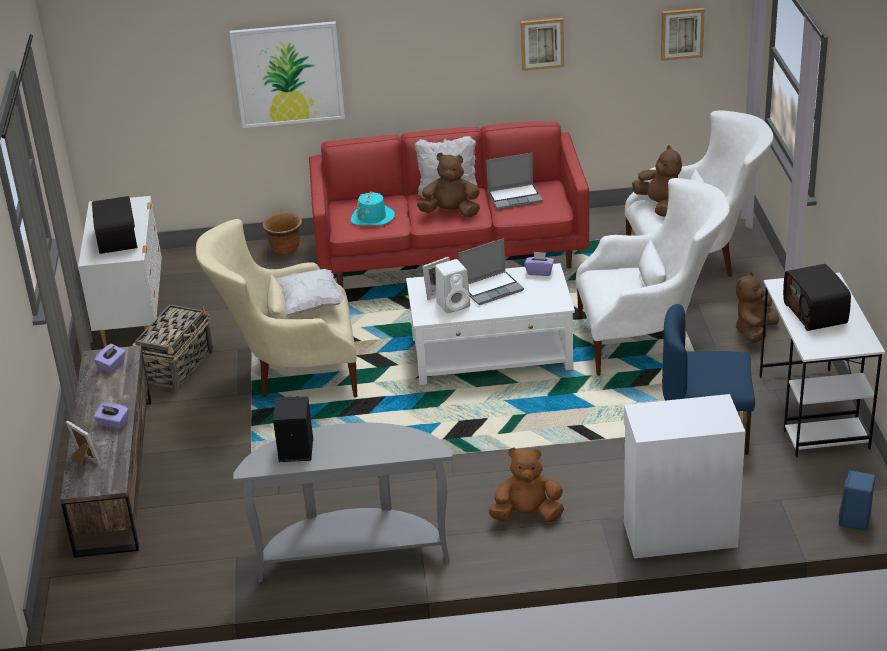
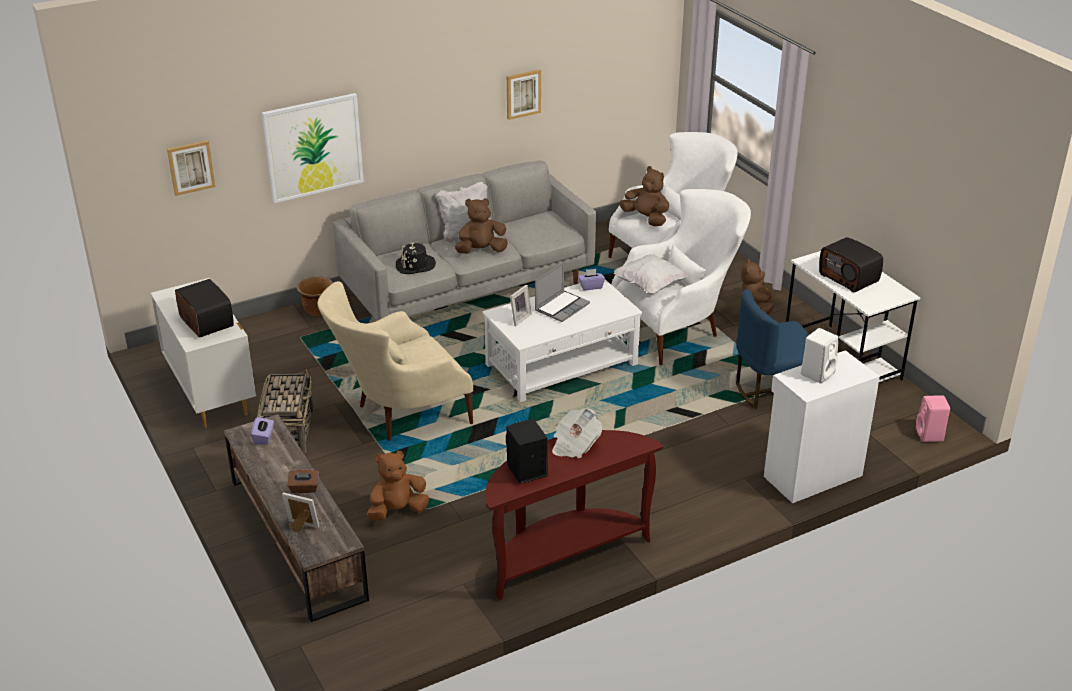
camera: 25 degrees left, 0 degrees up
(113, 423) = (304, 489): purple tissue box -> brown tissue box
(308, 305) = (412, 349): white pillow -> white pillow (650, 285)
(353, 553) = (564, 554): grey console table -> brown console table
(363, 435) = (574, 445): none -> newspaper
(372, 217) = (415, 265): turquoise hat -> black hat
(451, 255) = (469, 290): red sofa -> grey sofa
(454, 304) = (540, 325): white speaker -> white speaker (818, 373)
(515, 197) = (526, 229): laptop -> none
(527, 515) = (685, 489): brown plush toy -> brown plush toy (397, 511)
(682, 33) = (628, 73): picture -> picture (191, 167)
(855, 520) = (930, 435): blue speaker -> pink speaker

